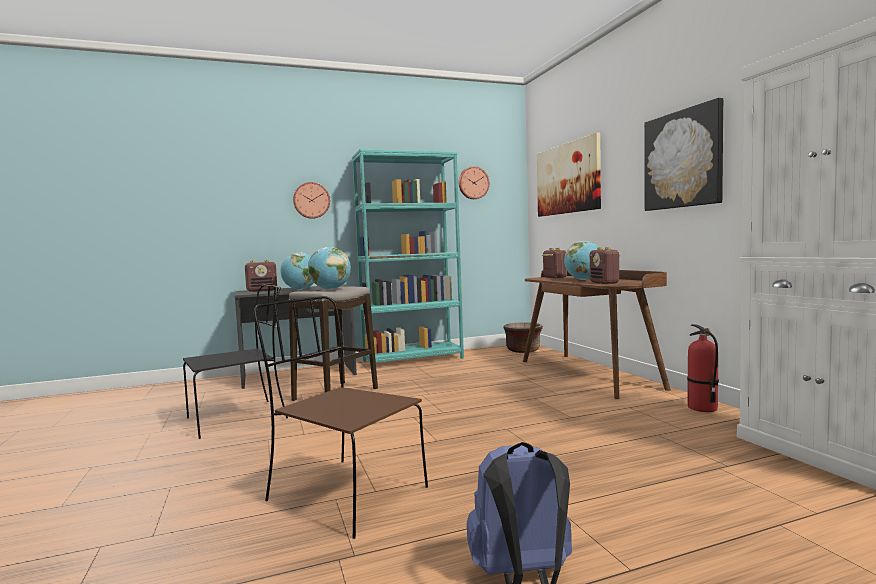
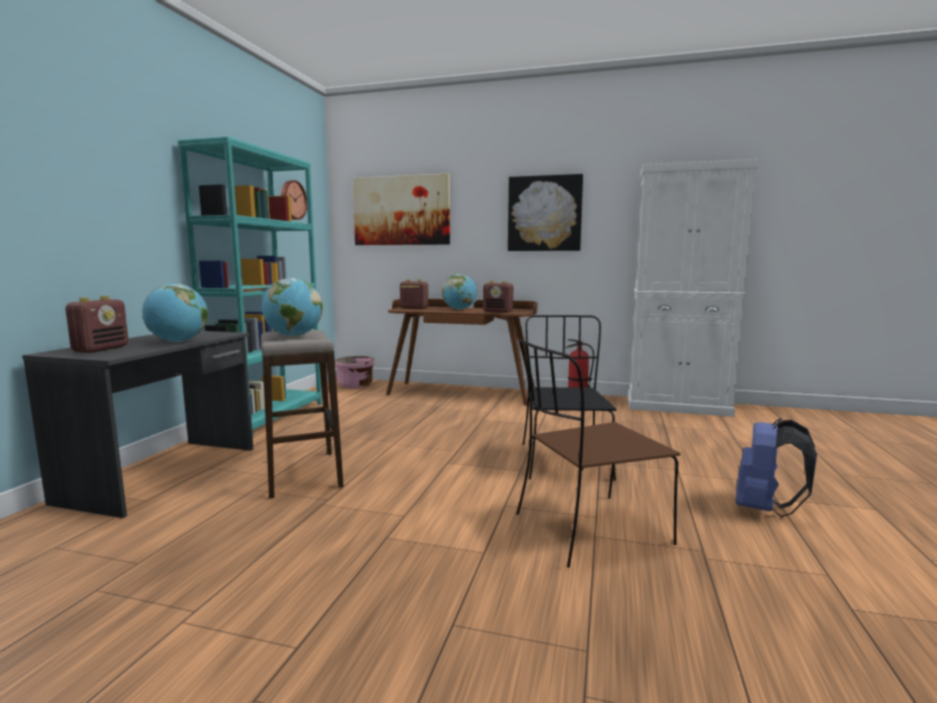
camera: 55 degrees left, 5 degrees up
(240, 418) = (266, 541): black chair -> black chair (564, 460)
(311, 200) = (126, 198): wall clock -> none
(523, 350) = (355, 385): brown planter -> pink planter

